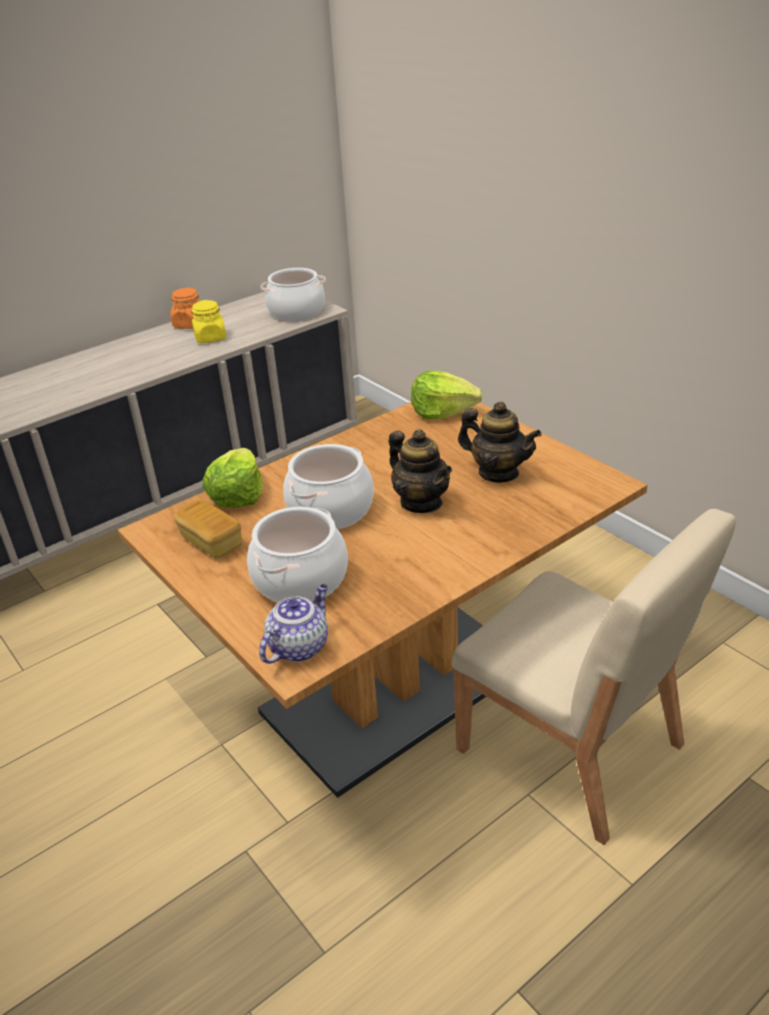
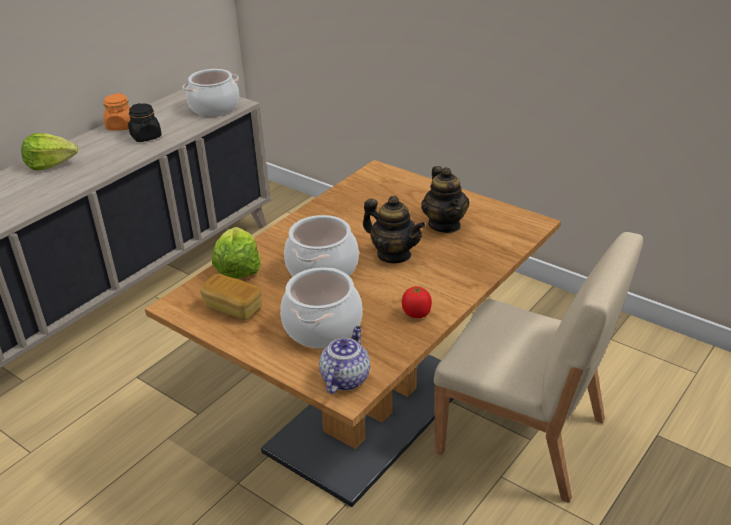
camera: 15 degrees left, 0 degrees up
(210, 338) = (146, 137): yellow jar -> black jar
(418, 579) = (417, 314): none -> tomato
(443, 412) = (380, 181): lettuce -> lettuce (50, 164)
(498, 473) = (445, 225): teapot -> teapot turned 60 degrees clockwise

